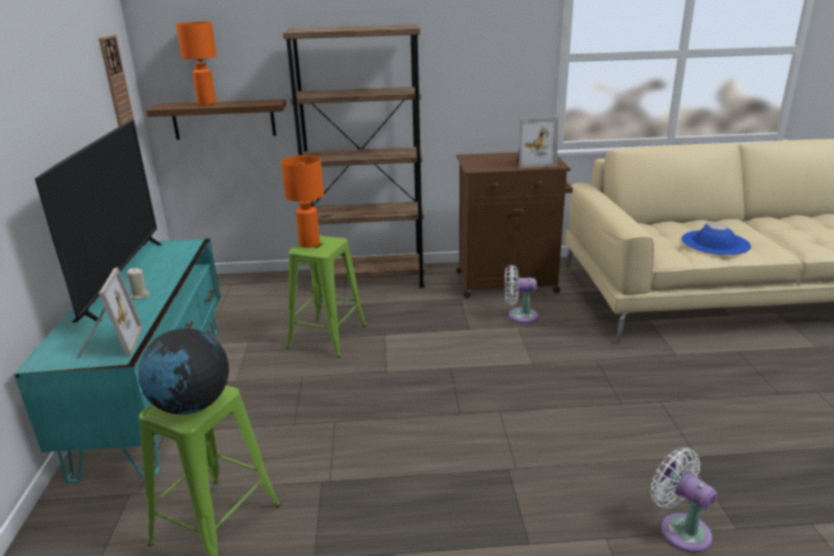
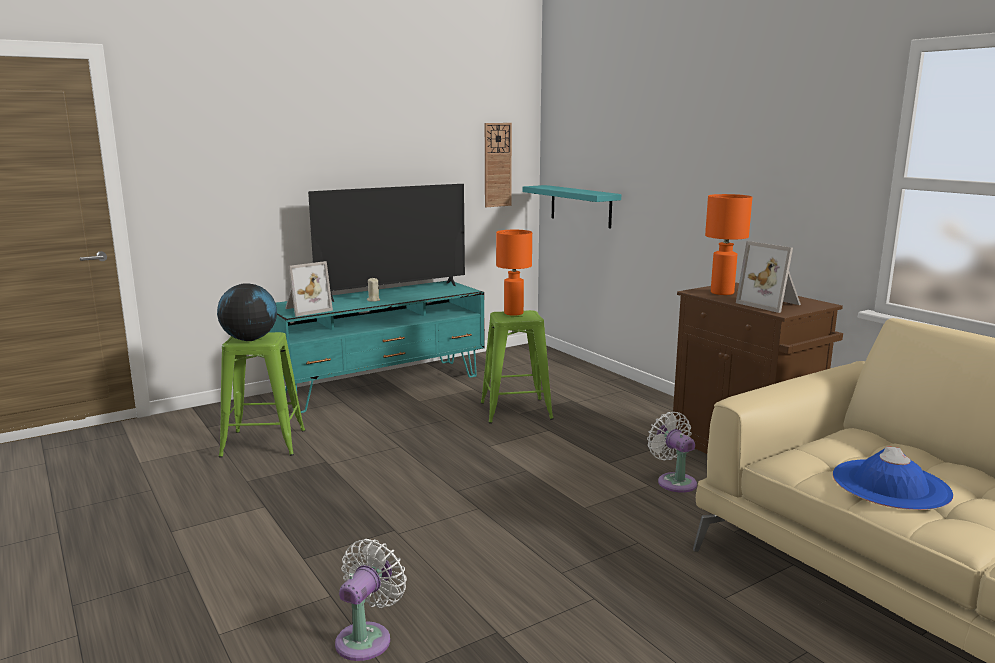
camera: 60 degrees right, 10 degrees down
(207, 104) = (564, 188): orange table lamp -> orange table lamp (722, 293)
(224, 119) = (580, 206): brown shelf -> turquoise shelf
(368, 279) = (637, 398): brown bookcase -> none

